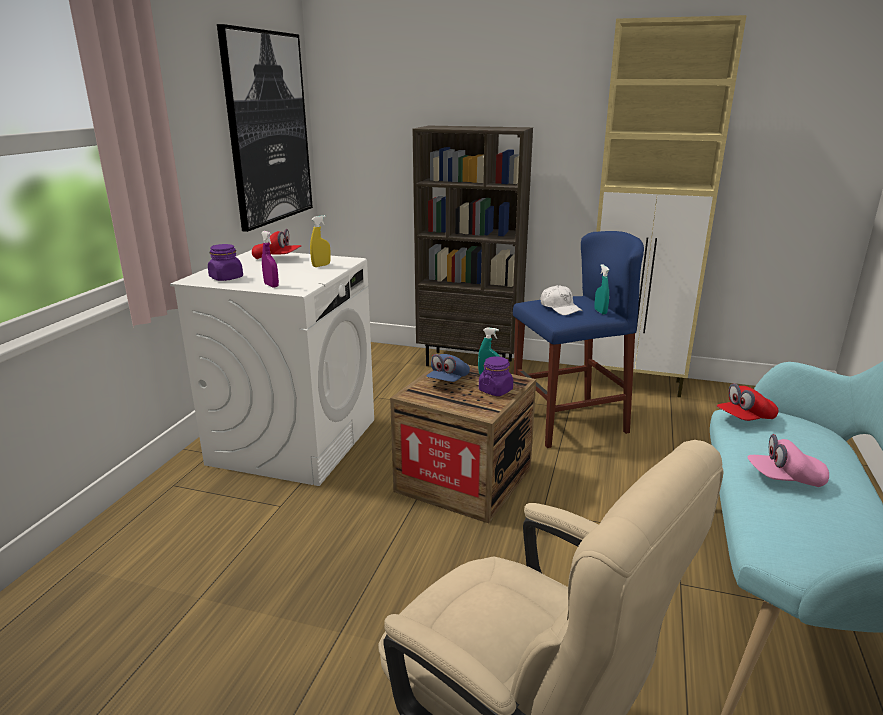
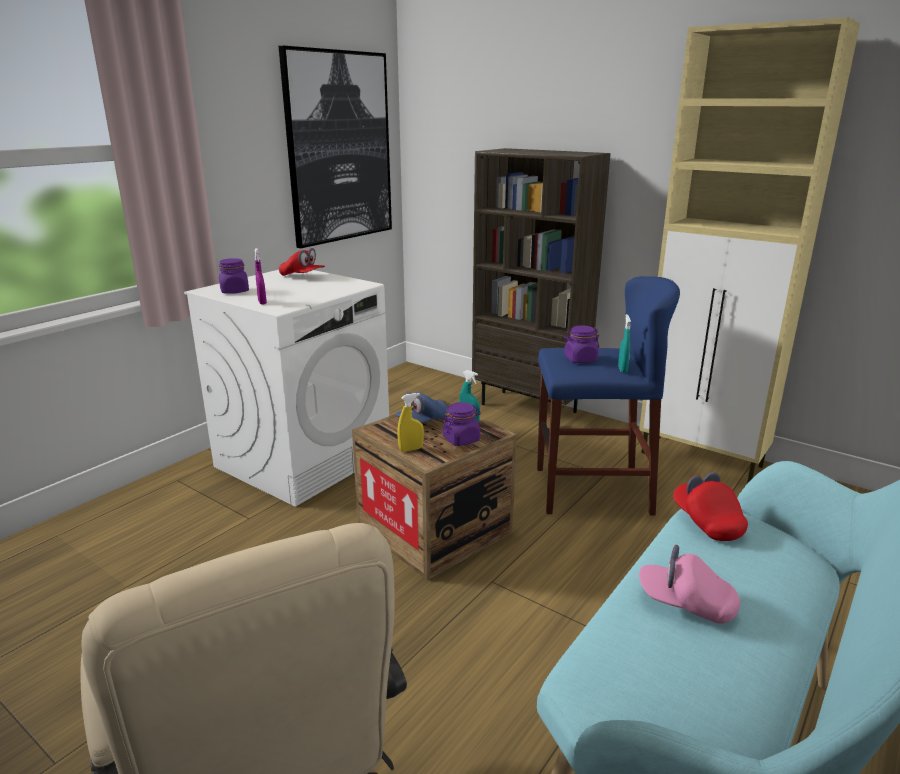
camera: 20 degrees right, 0 degrees up
(321, 265) = (331, 287): yellow spray bottle -> yellow spray bottle (411, 449)
(560, 308) = (580, 359): white cap -> purple jar
(745, 419) = (707, 522): red cap -> red cap turned 75 degrees clockwise

